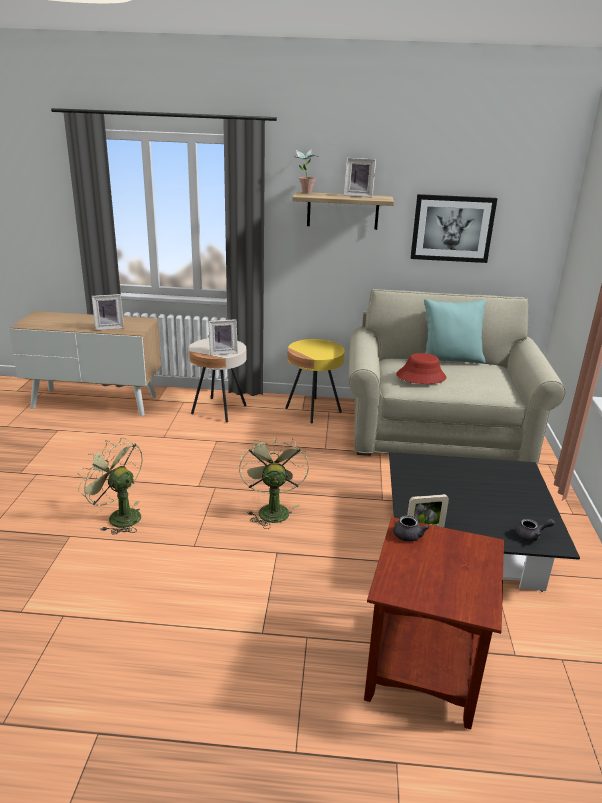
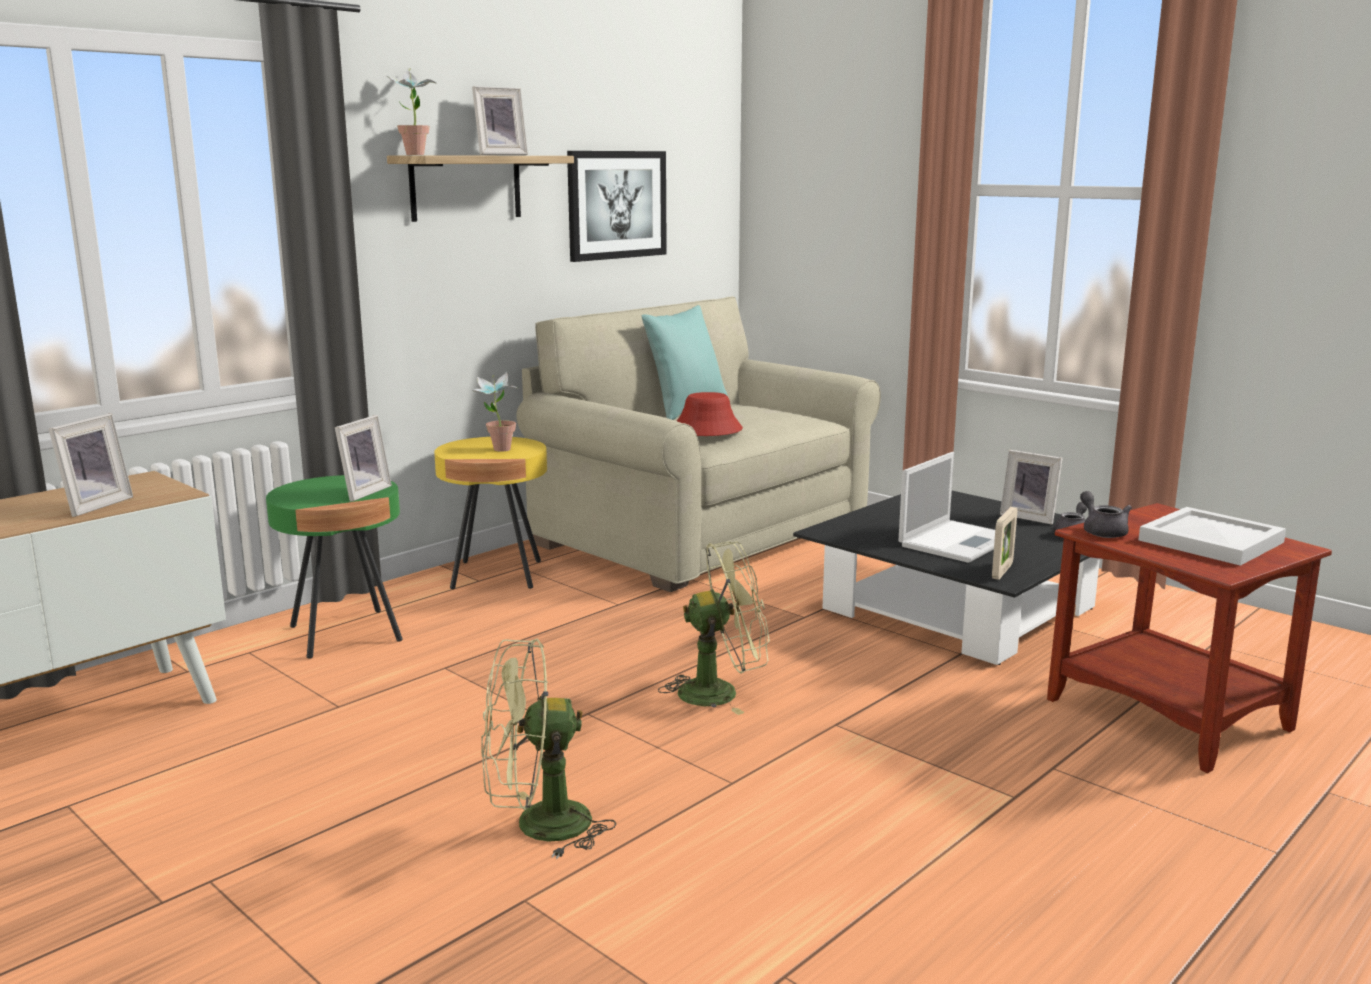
camera: 50 degrees left, 10 degrees down
(219, 410) = (345, 634): beige side table -> green side table
(272, 509) = (720, 692): green fan -> green fan turned 135 degrees clockwise
(315, 351) = (498, 450): none -> potted plant
(447, 576) = (1213, 541): none -> white tray
(451, 501) = (957, 541): none -> laptop
(536, 512) = (1029, 517): none -> picture frame

